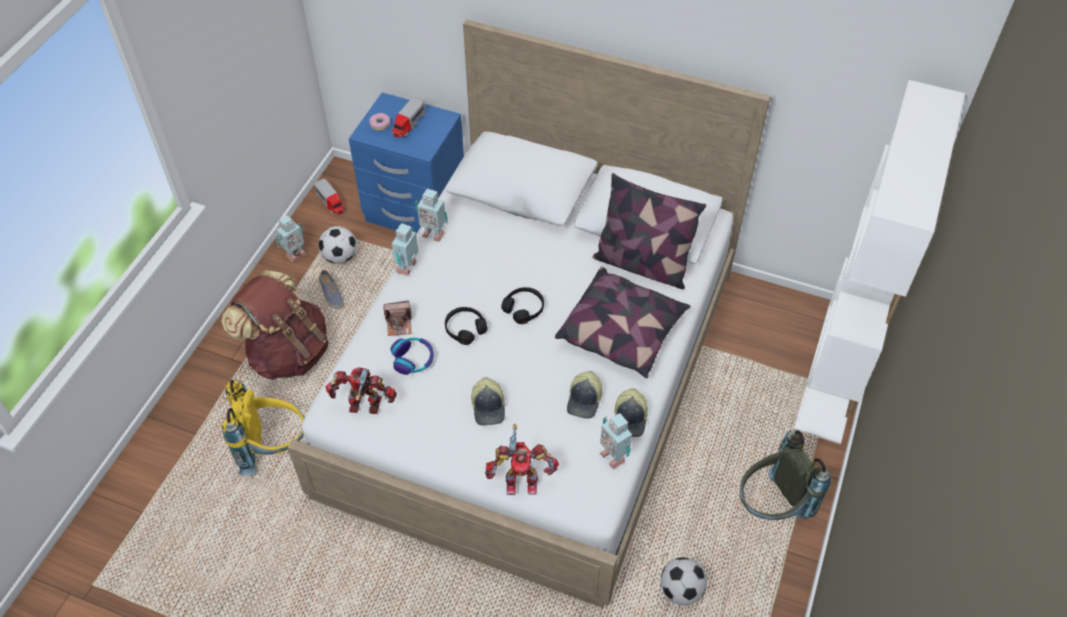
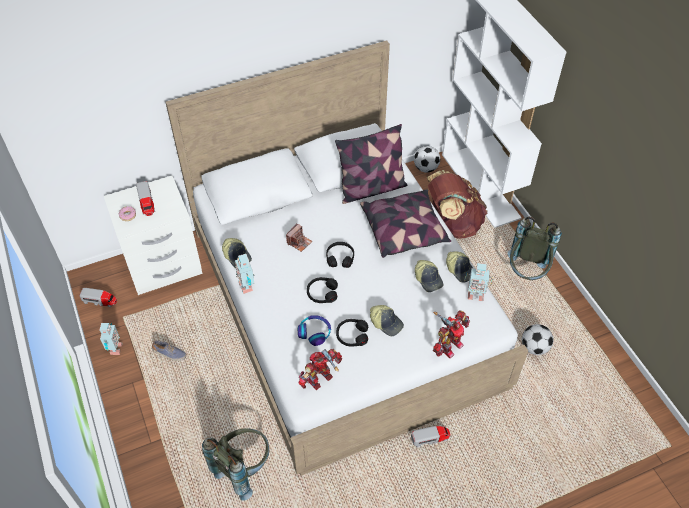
camera: 45 degrees left, 0 degrees up
(273, 447) = (243, 468): yellow backpack -> grey backpack
(287, 353) = (184, 409): brown backpack -> brown backpack (452, 223)
(340, 257) = (147, 328): football -> football (425, 168)
(399, 324) = (282, 320): camera -> camera (299, 242)
(415, 211) = (164, 266): blue nightstand -> white nightstand
(433, 233) = (237, 256): toy robot -> cap
(442, 391) = (352, 335): none -> black headphones
(461, 577) = (430, 438): none -> toy truck

